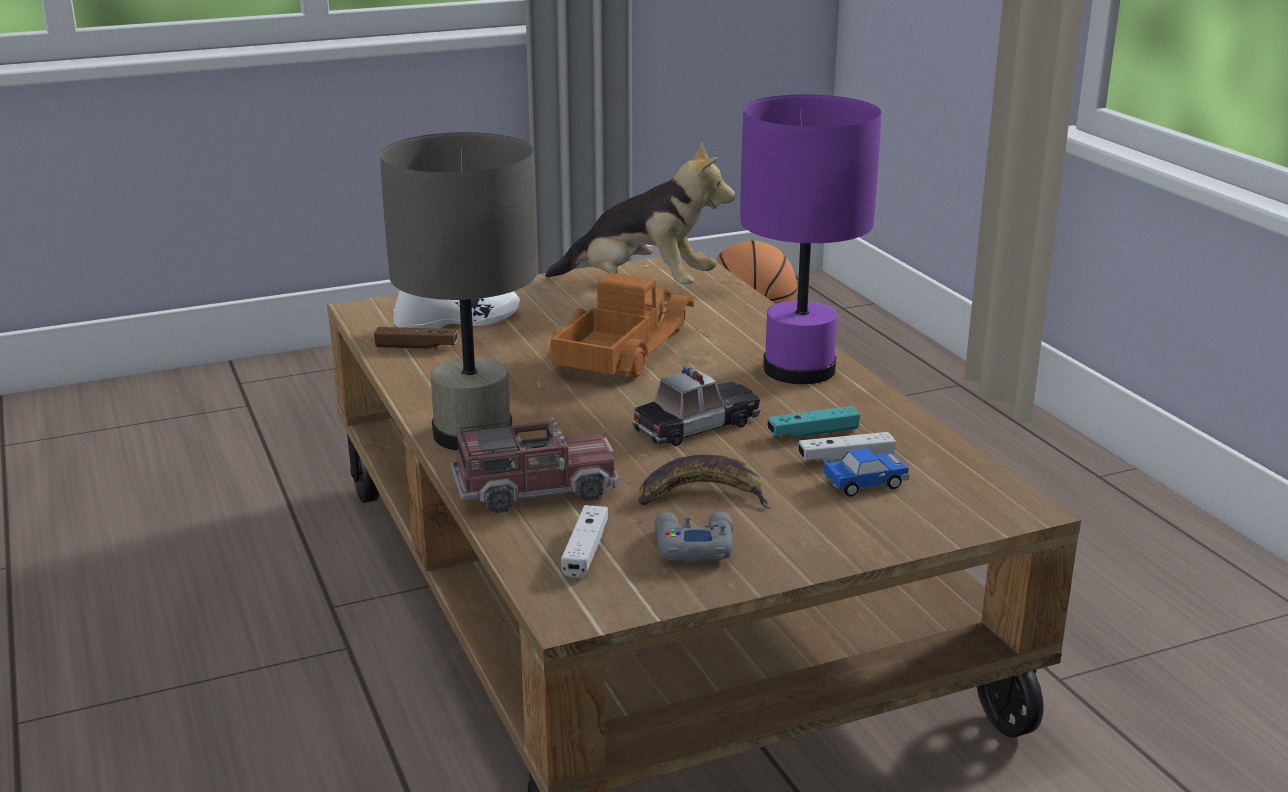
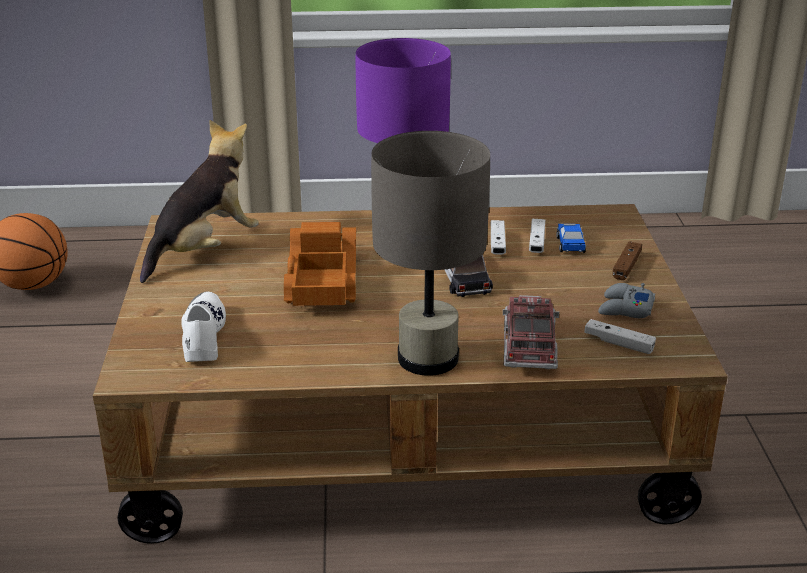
camera: 70 degrees left, 5 degrees up
(416, 346) = (241, 361): brown game controller -> brown game controller (626, 266)
(619, 349) = (319, 280): toy truck -> toy truck turned 45 degrees clockwise
(702, 495) = (563, 293): banana -> none
(813, 433) = (497, 244): turquoise game controller -> white game controller

